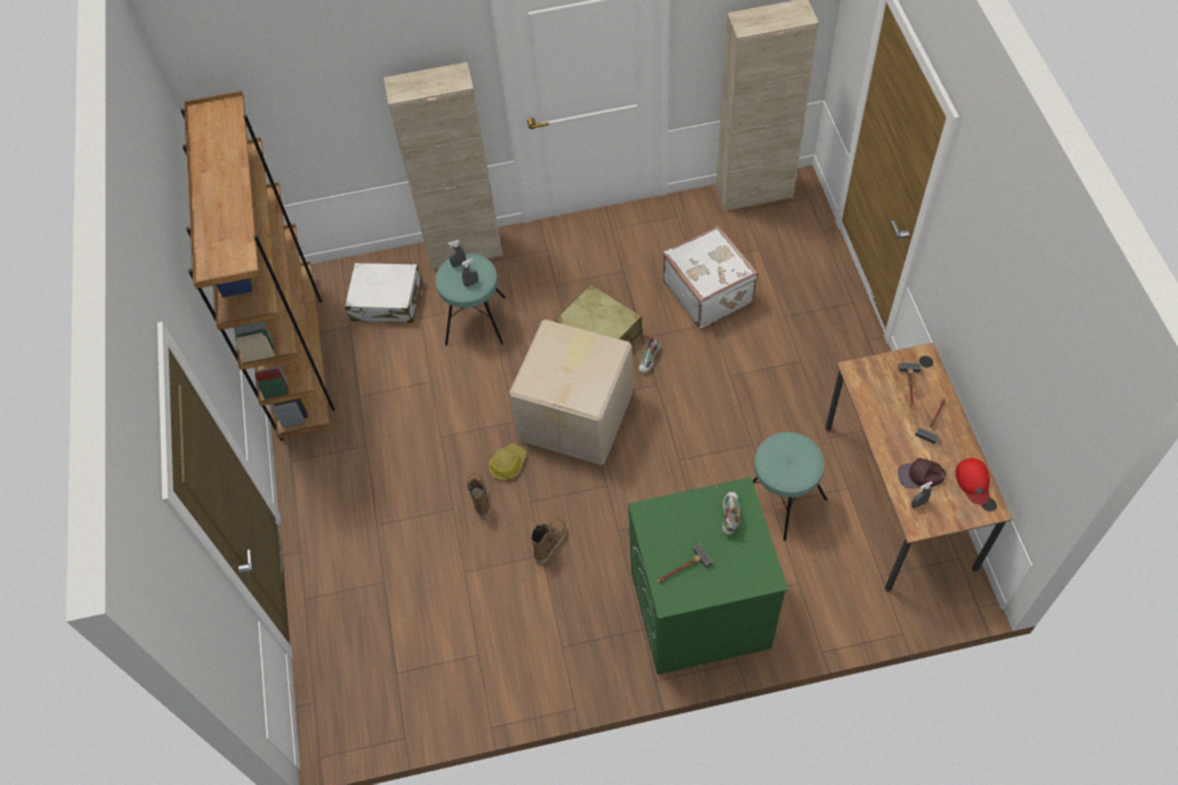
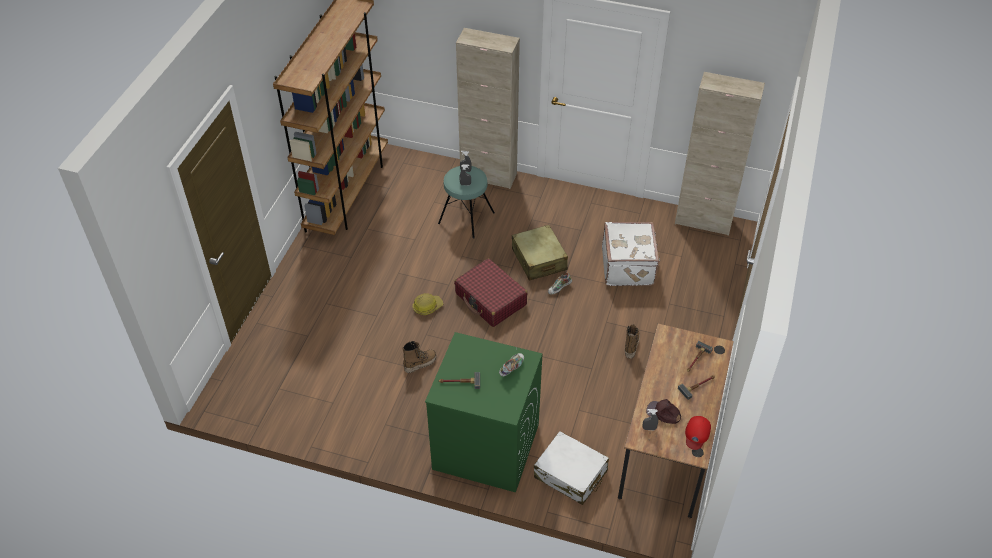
camera: 25 degrees right, 10 degrees down
(387, 301) = (421, 184): white suitcase -> white suitcase (570, 474)
(479, 498) = (396, 318): boot -> boot (631, 344)
(578, 415) = (490, 299): cardboard box -> red suitcase
(782, 499) = (587, 410): turquoise stool -> none

